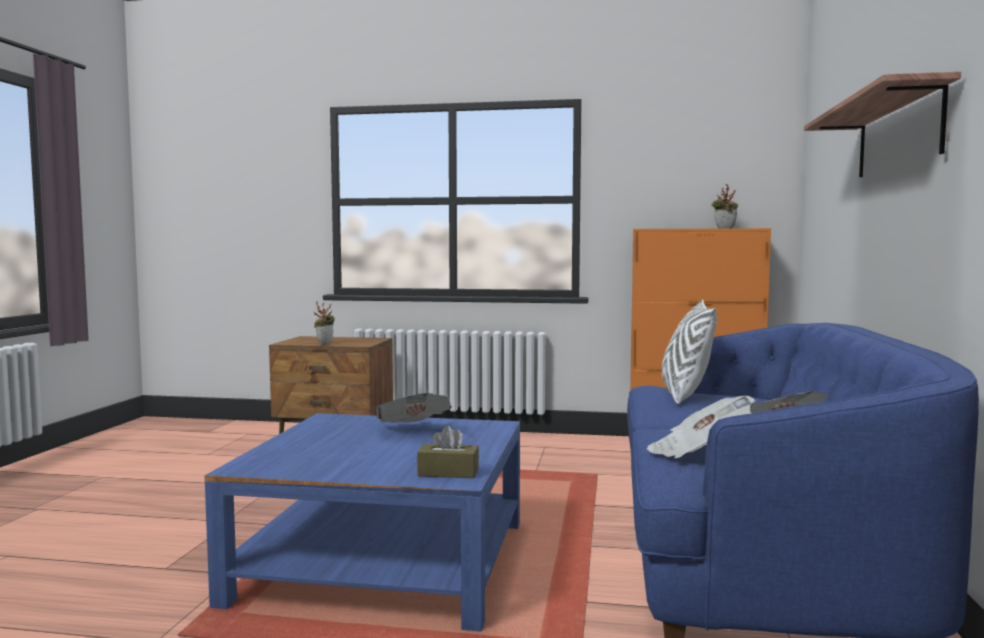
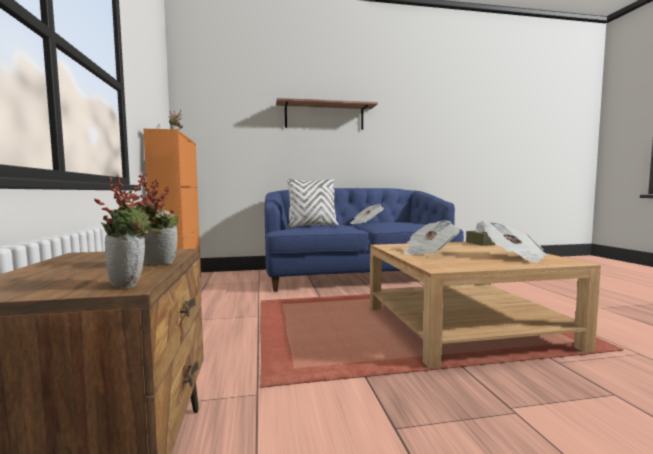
camera: 110 degrees left, 0 degrees up
(287, 343) = (131, 284): none -> potted plant
(385, 561) = (463, 326): blue coffee table -> beige coffee table
(699, 453) = (415, 224): newspaper -> newspaper (515, 257)

